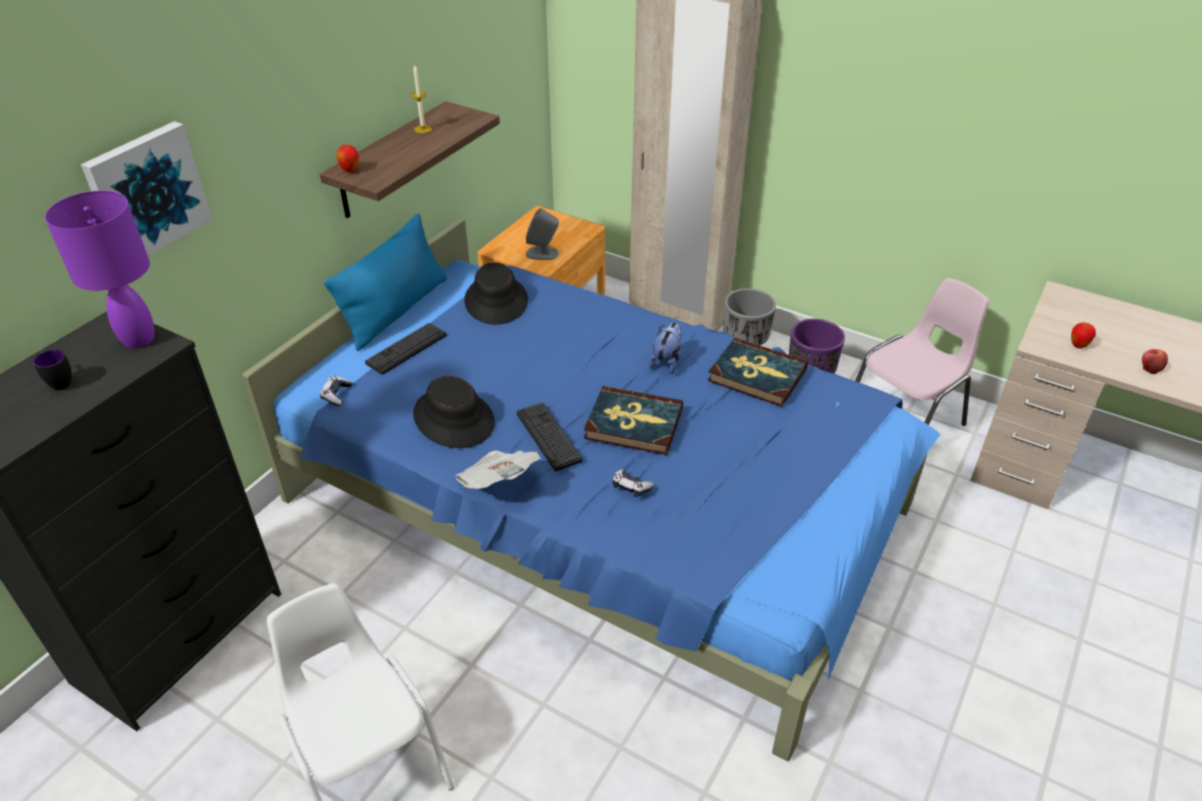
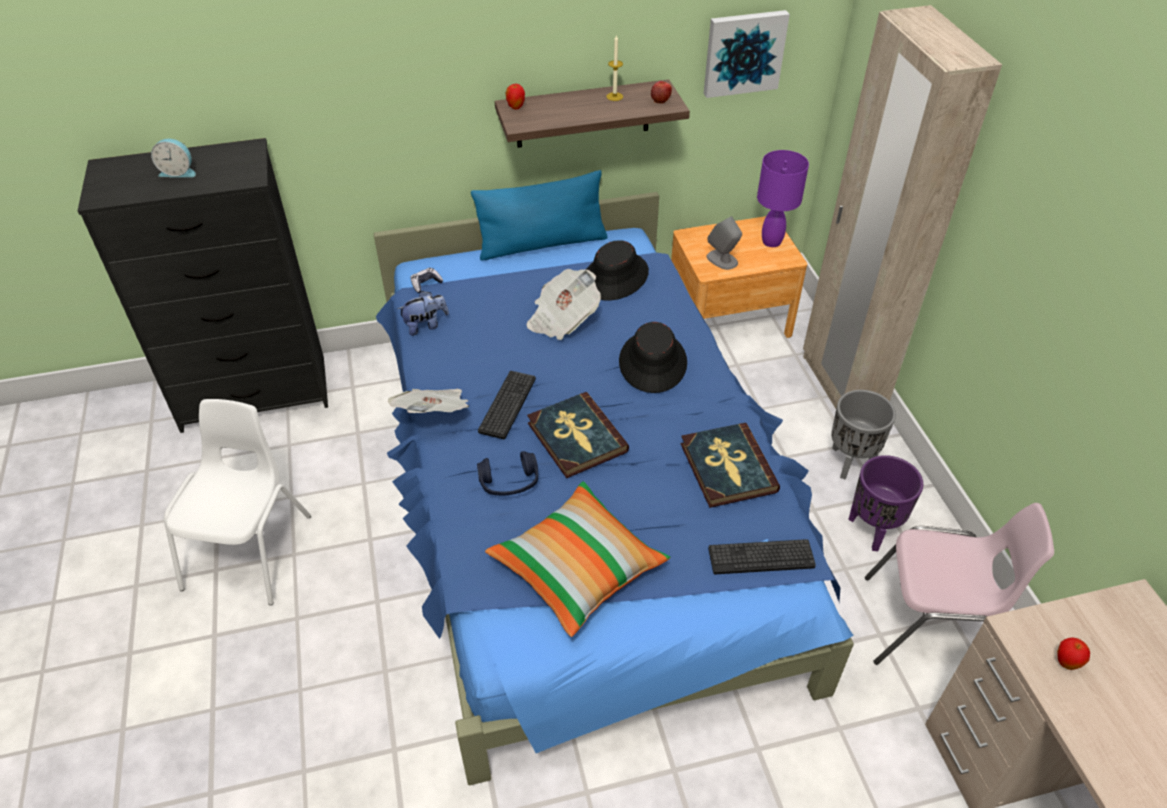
camera: 45 degrees right, 5 degrees up
(59, 382) = (178, 172): mug -> alarm clock
(140, 339) = (246, 167): purple table lamp -> purple table lamp (772, 242)
(146, 192) = (313, 62): picture -> picture (743, 52)
(406, 349) = (508, 277): keyboard -> keyboard (761, 557)
(454, 418) = (469, 349): black hat -> black hat (653, 362)
(500, 352) = (562, 319): none -> newspaper
(631, 487) = (509, 482): game controller -> blue headphones
(666, 361) = (671, 407): plush toy -> plush toy (425, 325)
(757, 506) = (577, 568): none -> pillow
(1150, 368) = (1119, 746): apple -> apple (660, 99)

